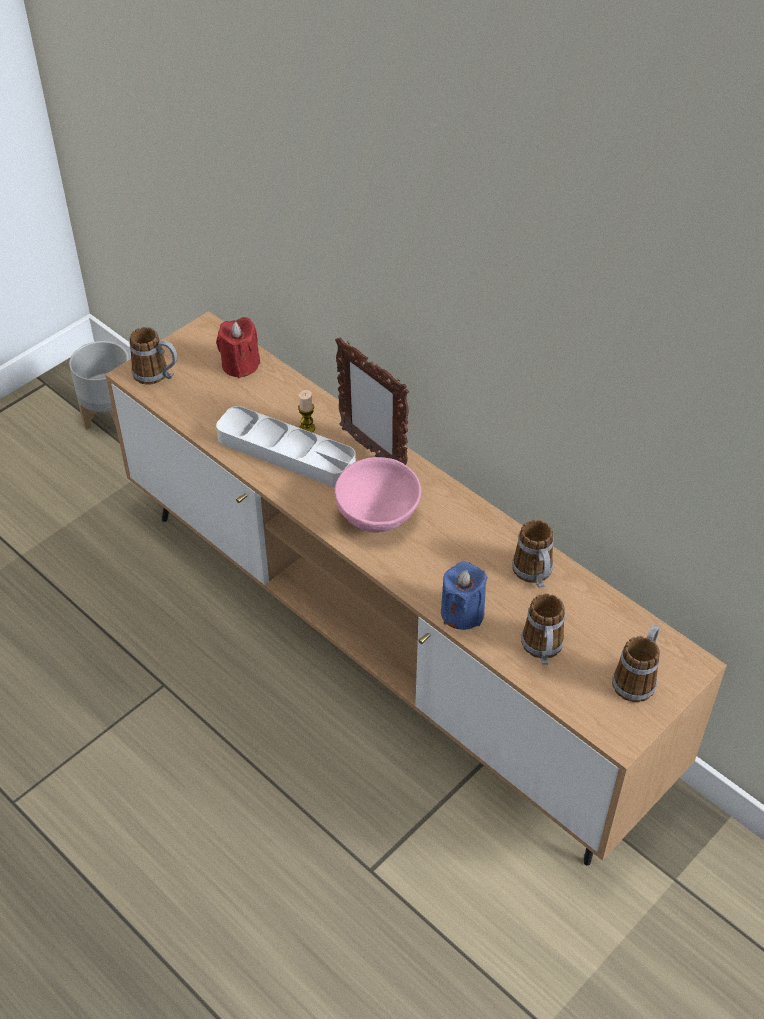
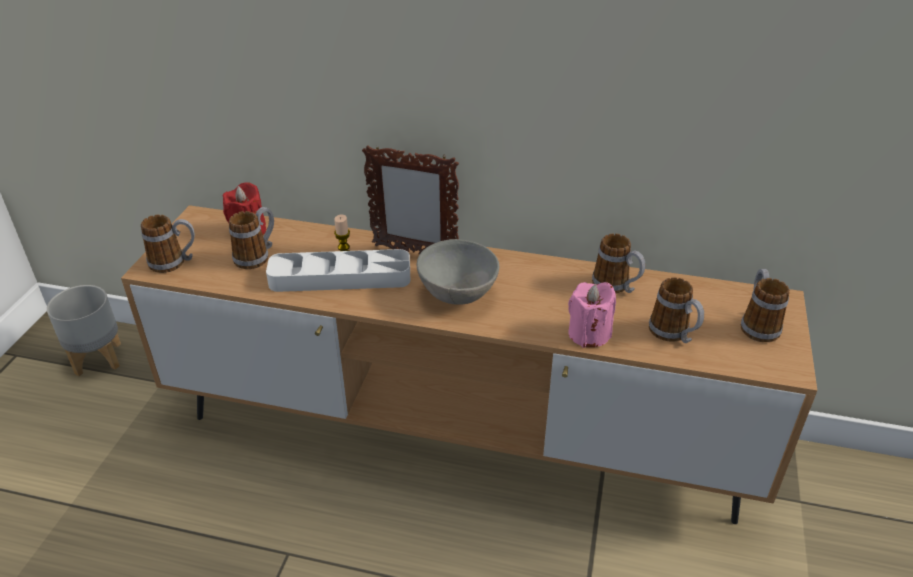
camera: 30 degrees left, 10 degrees down
(230, 397) = (257, 256): none -> mug
(379, 515) = (459, 293): pink bowl -> grey bowl
(462, 612) = (589, 334): blue candle -> pink candle

